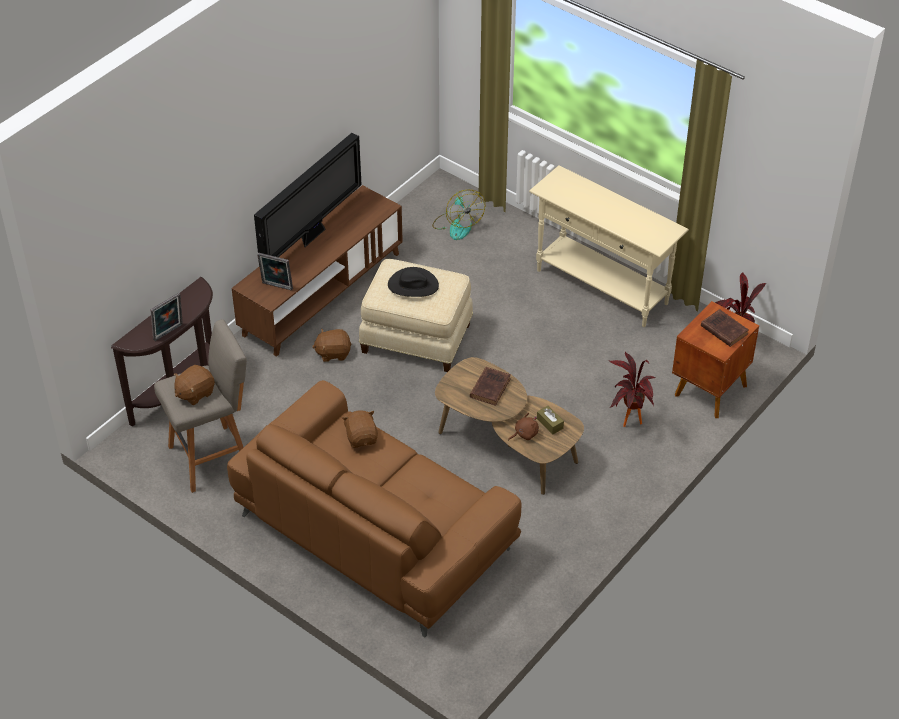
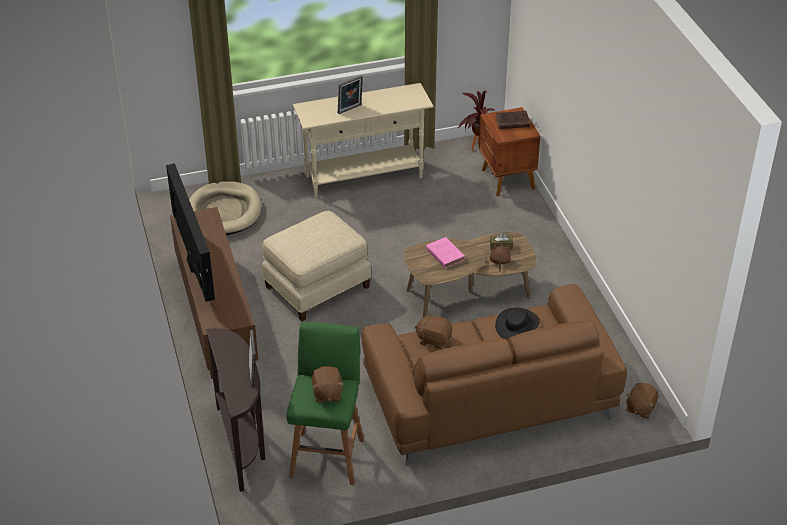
camera: 55 degrees left, 5 degrees down
(212, 457) = (327, 455): grey stool -> green stool
(276, 287) = (231, 309): picture frame -> picture frame (350, 110)
(333, 353) = (286, 337): brown plush toy -> brown plush toy (640, 408)
(413, 285) = (312, 238): black hat -> black hat (517, 325)
(457, 225) = (224, 212): fan -> beige dog bed
(490, 387) = (444, 254): brown book -> pink book
(628, 424) = (503, 228): potted plant -> none

